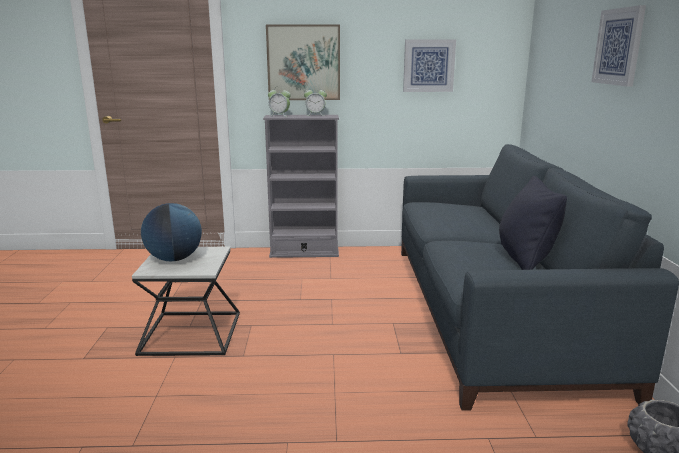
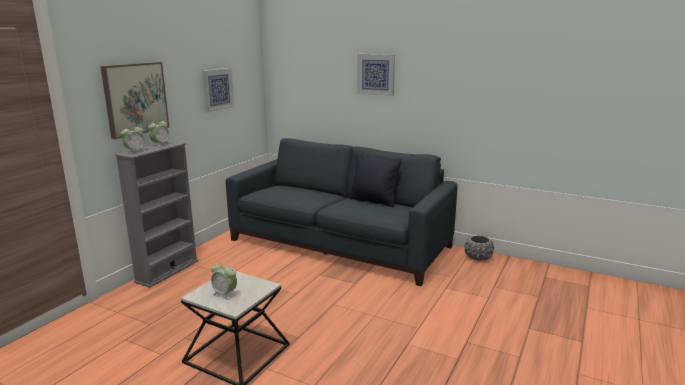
camera: 60 degrees left, 0 degrees up
(174, 259) = (225, 294): globe -> alarm clock

